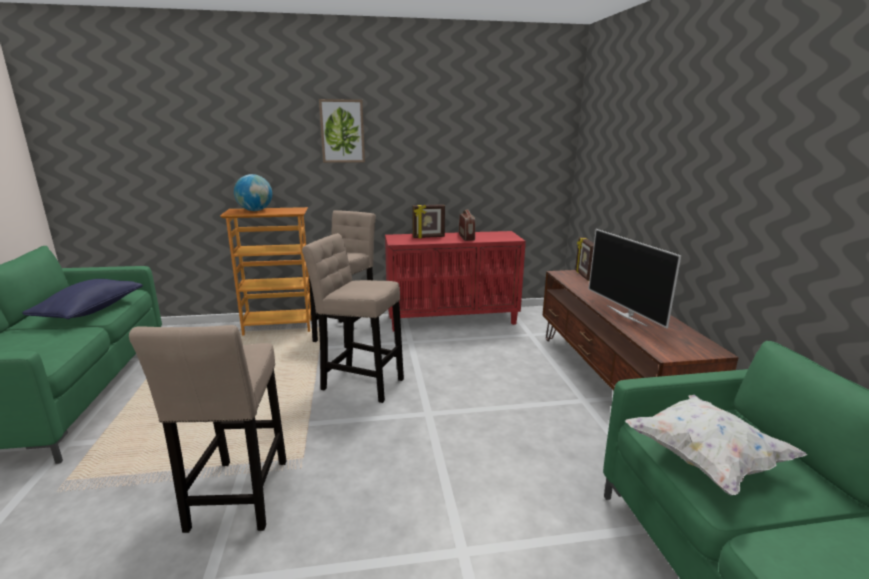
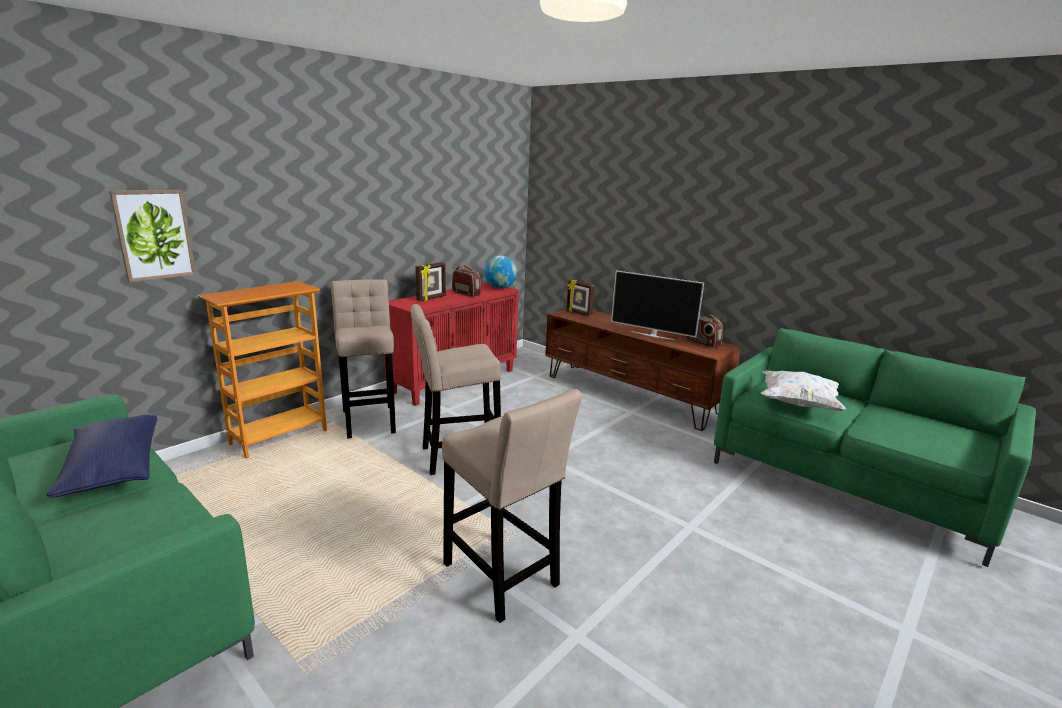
camera: 40 degrees left, 0 degrees up
(255, 210) = (246, 293): globe -> globe (500, 288)
(342, 131) = (331, 187): picture -> picture (154, 235)
(681, 339) = (702, 343): none -> radio

